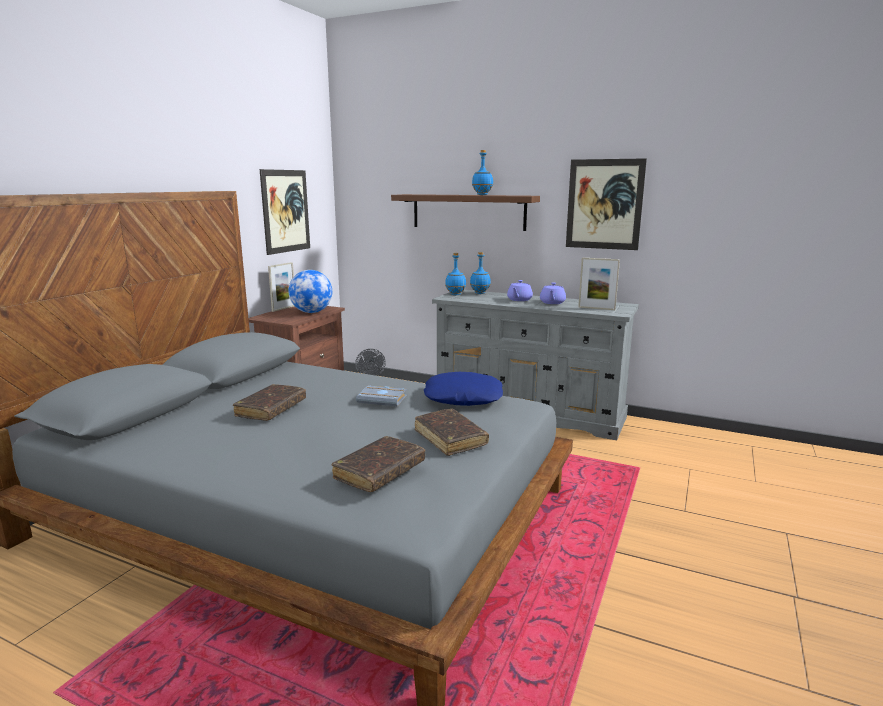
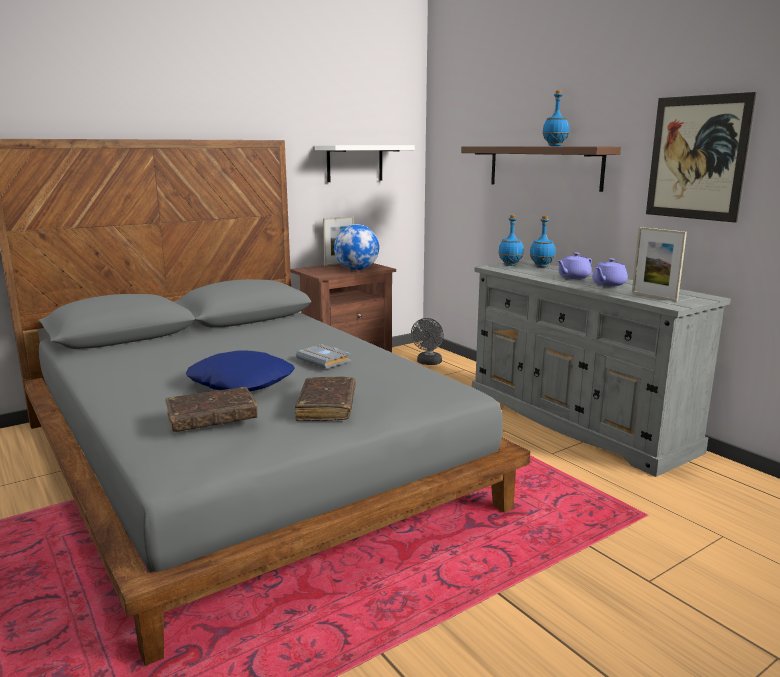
camera: 30 degrees right, 0 degrees up
(271, 409) = (221, 350): brown book -> none
(286, 211) = (355, 163): picture -> white shelf
(463, 397) = (406, 373): blue pillow -> blue pillow (242, 382)

